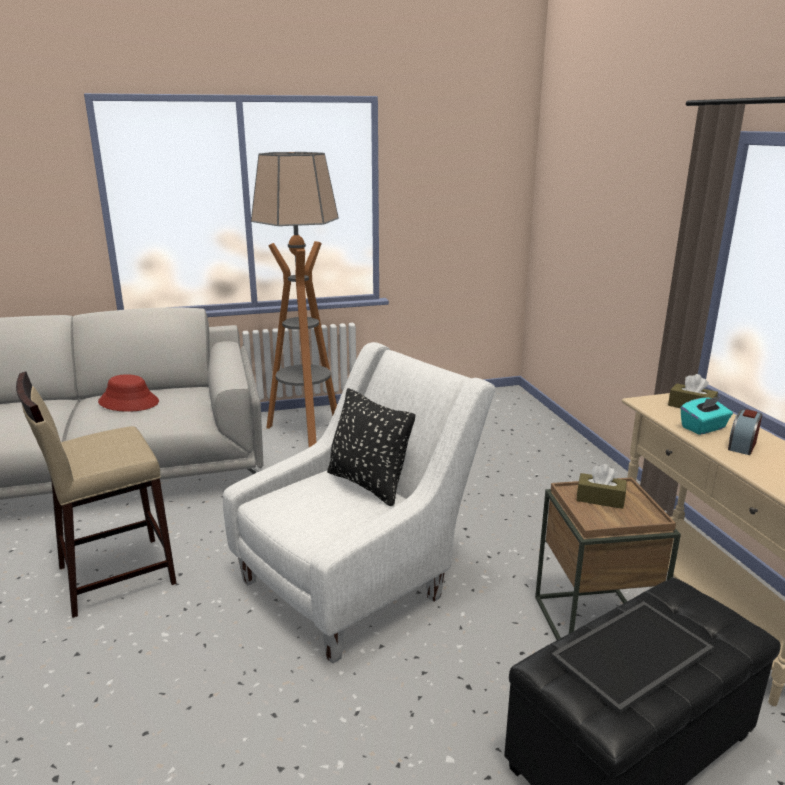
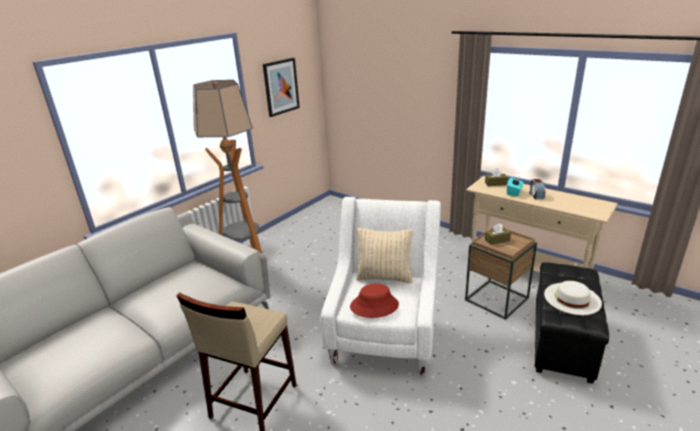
camera: 35 degrees left, 5 degrees up
(129, 402) = (165, 291): red hat -> red hat (374, 306)
(368, 484) = (384, 277): black pillow -> beige pillow
(447, 190) = (281, 87): none -> picture
(633, 656) = (572, 298): tray -> white hat

